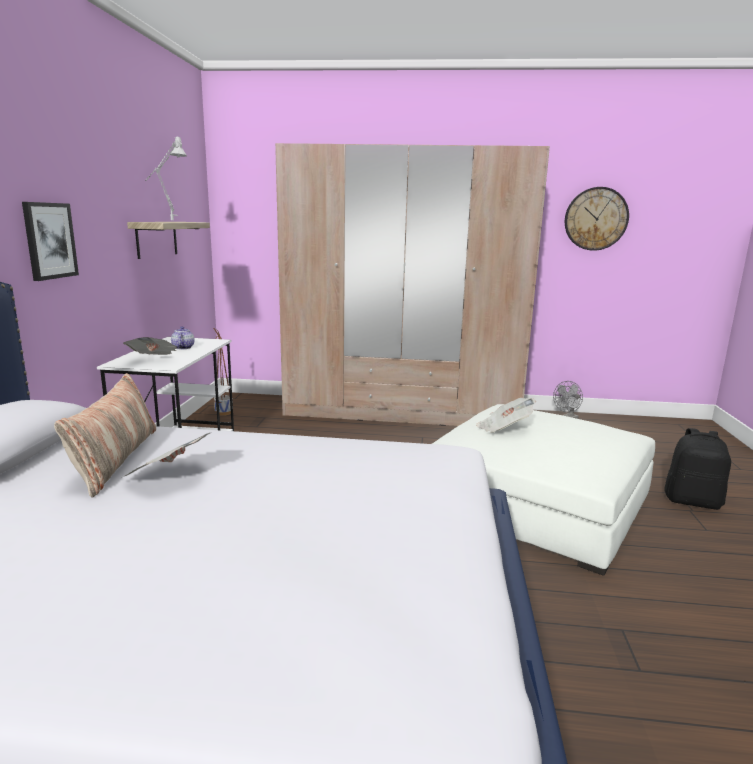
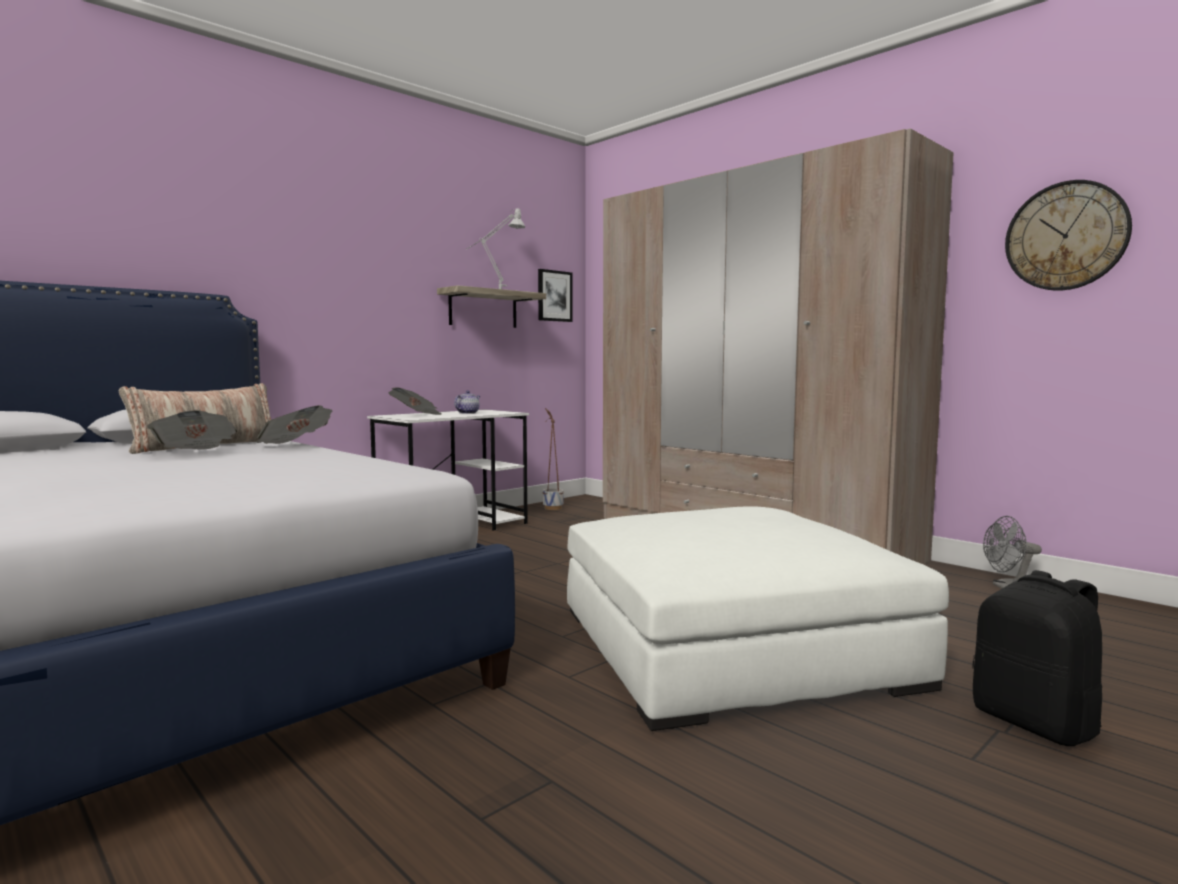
camera: 40 degrees right, 10 degrees down
(49, 240) = (326, 294): picture -> picture (554, 296)
(504, 428) = (685, 517): newspaper -> newspaper (295, 446)

